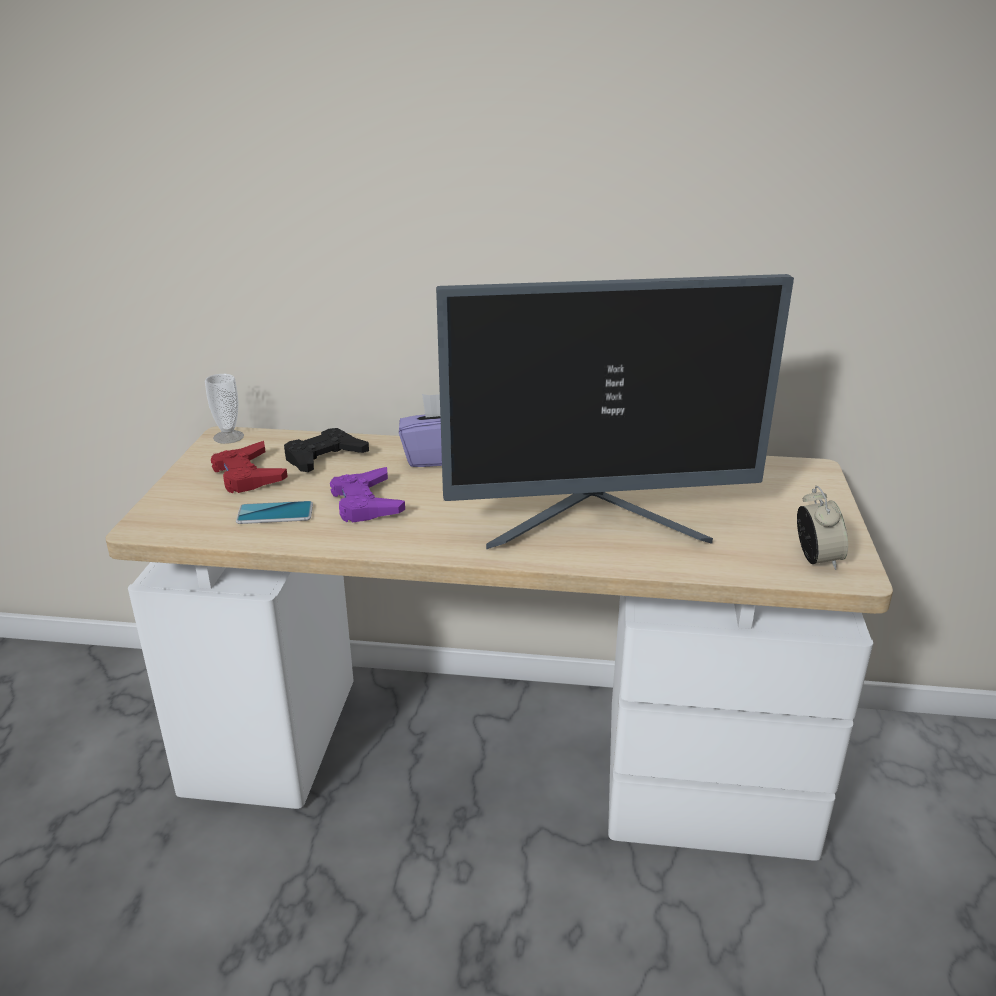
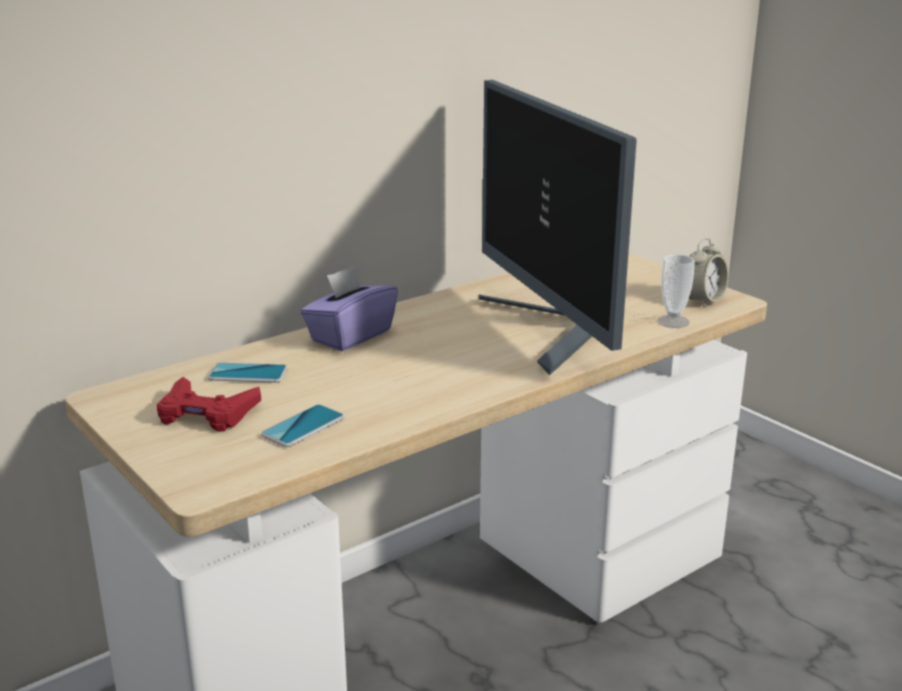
camera: 45 degrees left, 5 degrees down
(228, 437) = (109, 395): cup -> cup (673, 321)
(324, 457) = (248, 374): black game controller -> phone
(366, 503) = (362, 388): purple game controller -> none
(599, 522) = (551, 331): monitor -> monitor turned 120 degrees clockwise
(816, 559) = (703, 300): alarm clock -> alarm clock turned 90 degrees clockwise

